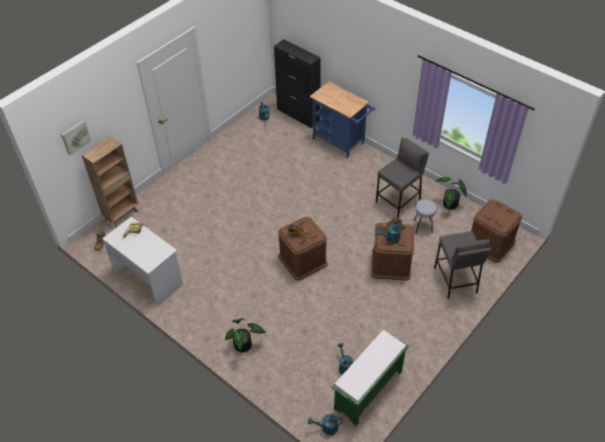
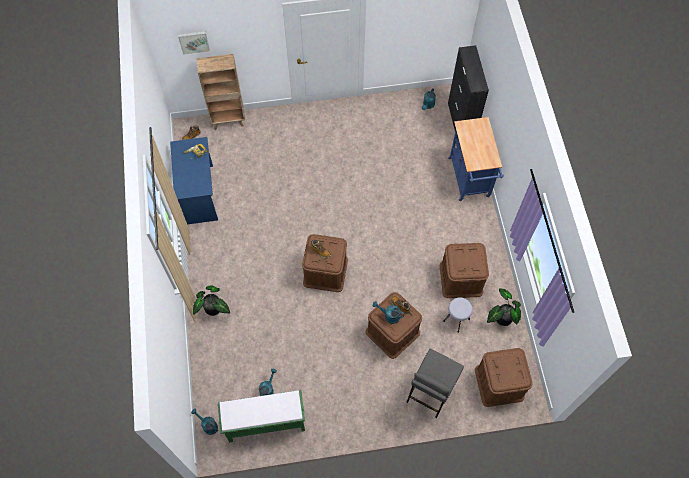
camera: 40 degrees right, 15 degrees up
(149, 277) = (199, 194): white desk -> blue desk
(398, 201) = (461, 278): grey stool -> brown storage box

